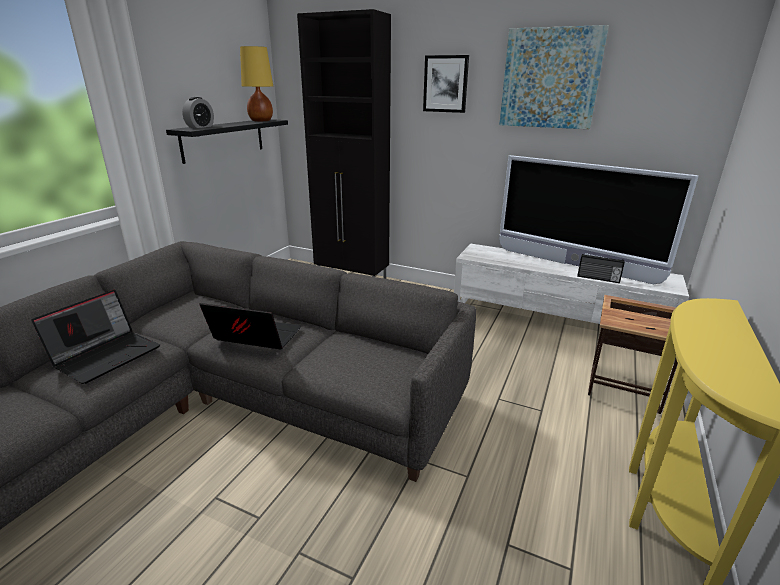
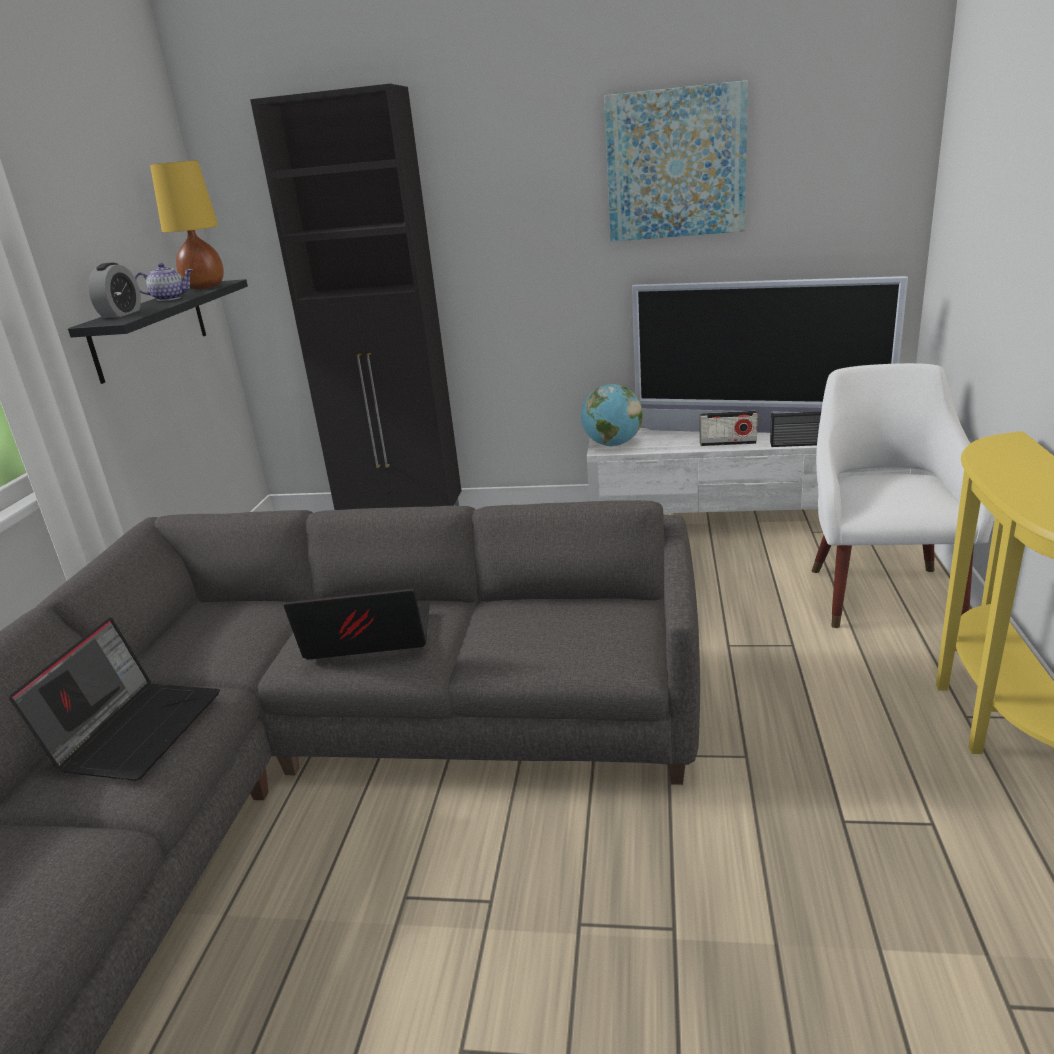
camera: 15 degrees left, 0 degrees up
(235, 123) = (170, 298): none -> teapot
(445, 84) = (514, 188): picture -> none
(476, 254) = (612, 445): none -> globe
(549, 268) = (727, 443): none -> radio
(625, 390) = (882, 590): side table -> white armchair

